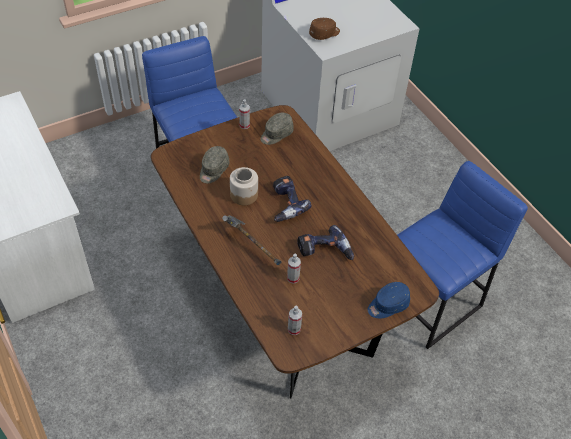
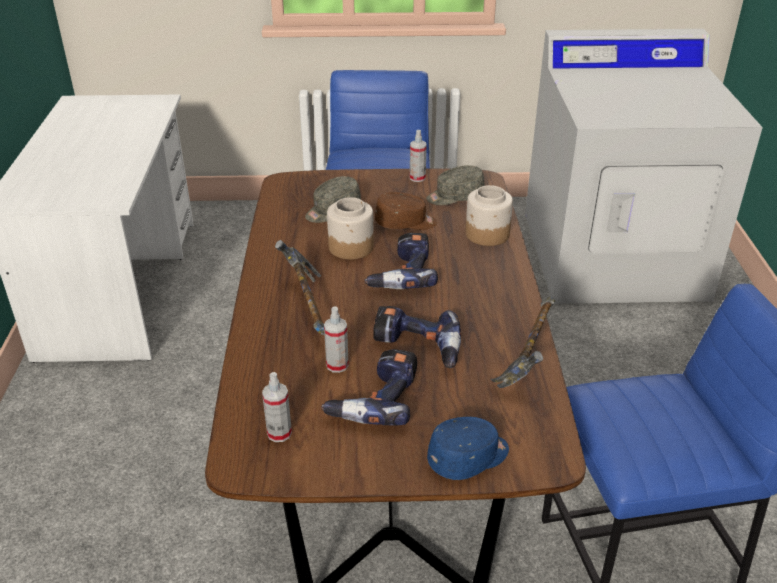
camera: 30 degrees right, 15 degrees down
(311, 158) = (487, 234): none -> jar
(324, 34) = (602, 105): brown cap -> brown cap (406, 223)
(325, 291) = (375, 399): none -> power drill
(381, 238) = (528, 361): none -> hammer
(387, 305) = (469, 458): blue cap -> blue cap turned 150 degrees clockwise

